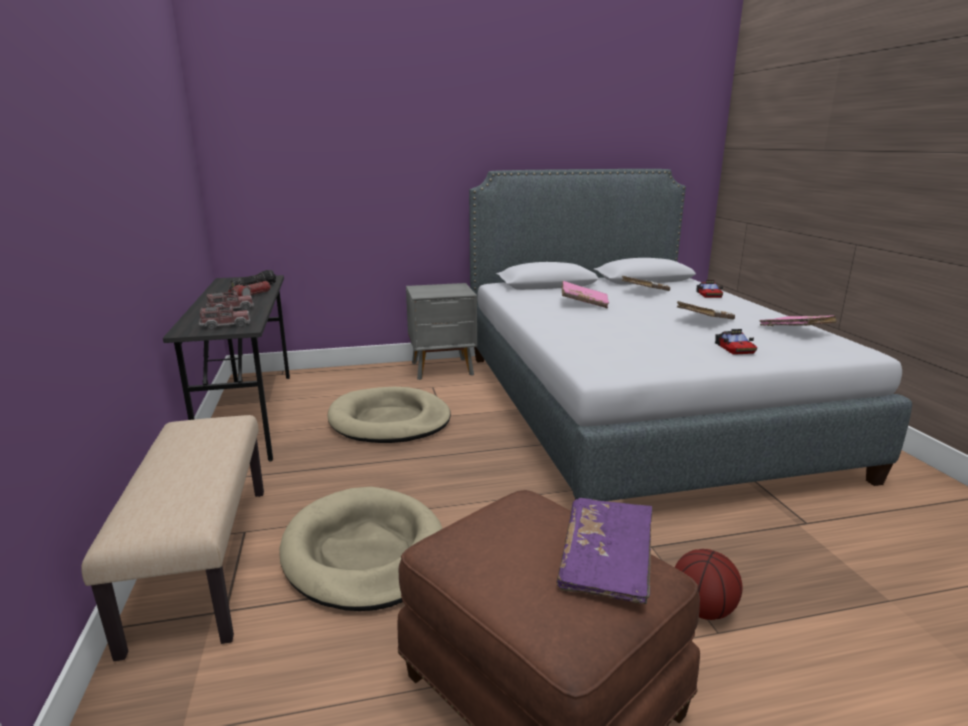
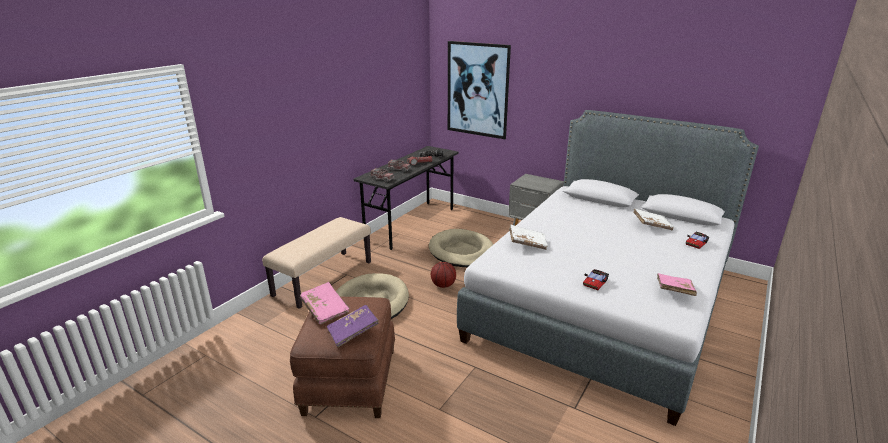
camera: 45 degrees right, 5 degrees up
(300, 165) = (477, 90): none -> picture
(584, 303) = (584, 220): pink book -> pink book (325, 309)
(701, 609) = (448, 399): basketball -> basketball (443, 285)
(704, 320) = (631, 259): white book -> white book (527, 243)

